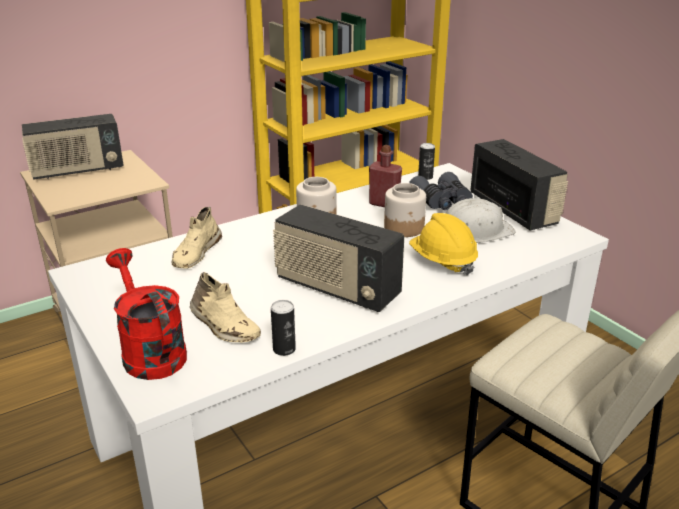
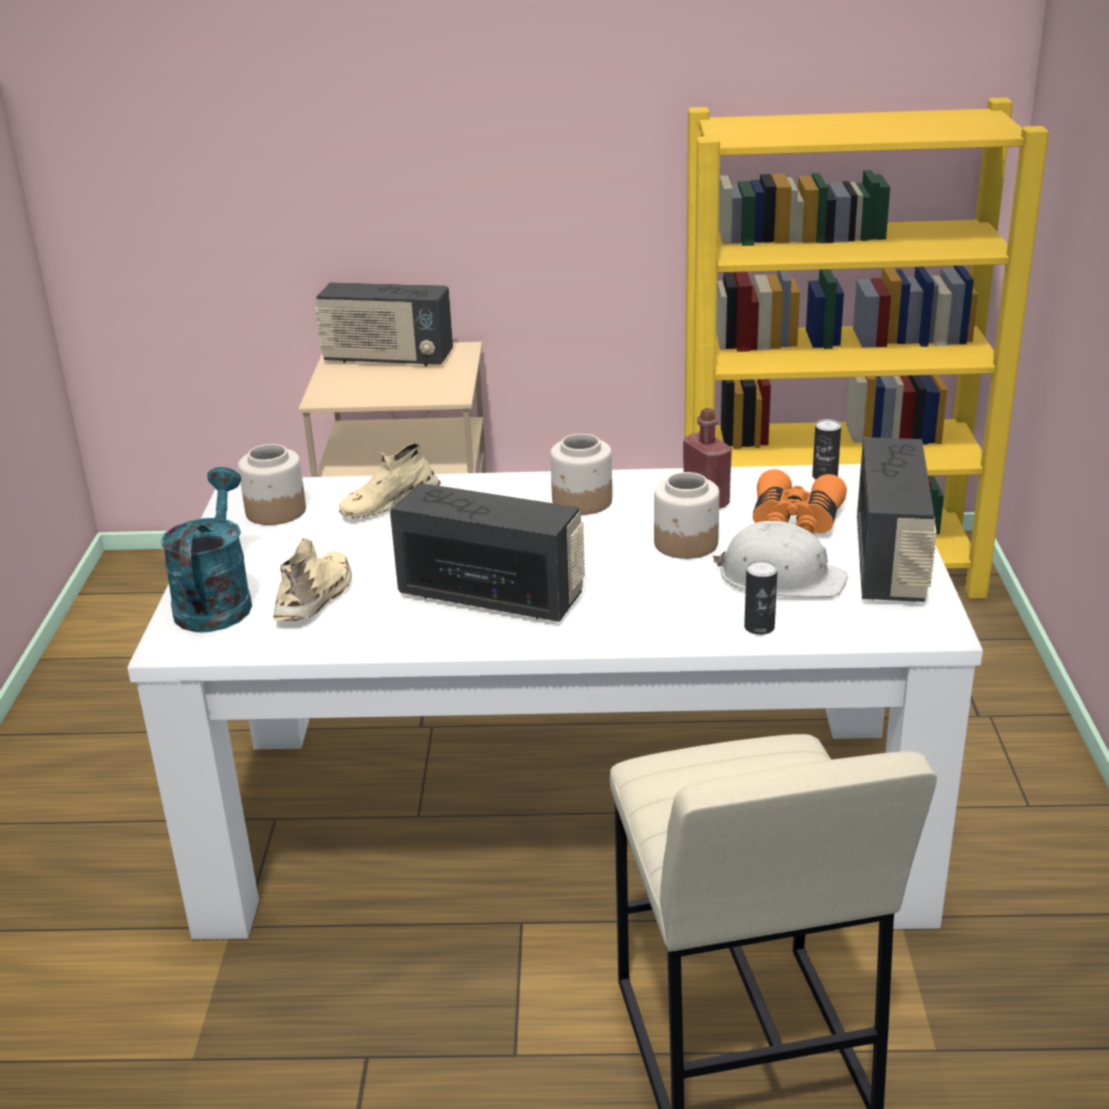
camera: 35 degrees right, 0 degrees up
(120, 279) = (275, 511): none -> jar
(150, 351) = (216, 601): red watering can -> turquoise watering can
(223, 326) = (316, 598): beige shoe -> beige shoe turned 150 degrees counterclockwise
(284, 349) = (346, 645): can -> can (759, 627)
(336, 288) = (492, 596): radio -> radio turned 135 degrees clockwise
(442, 202) = (795, 521): grey binoculars -> orange binoculars
(442, 262) = (673, 604): yellow hard hat -> none

